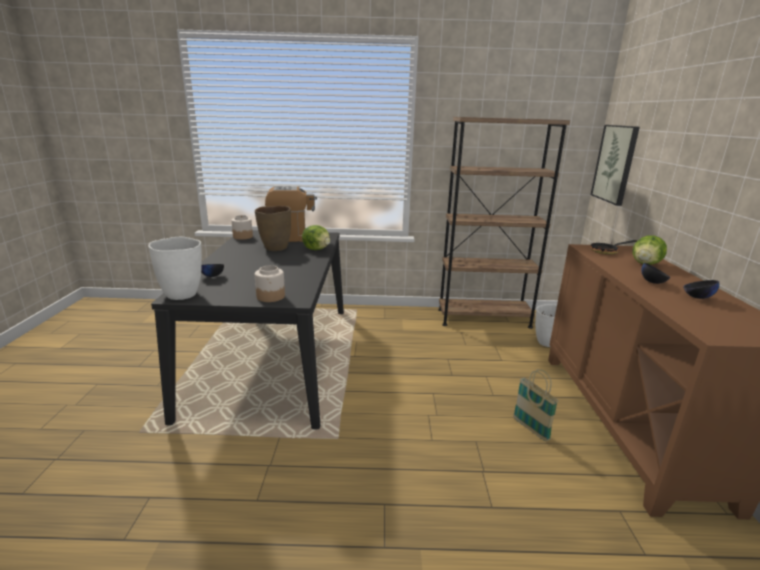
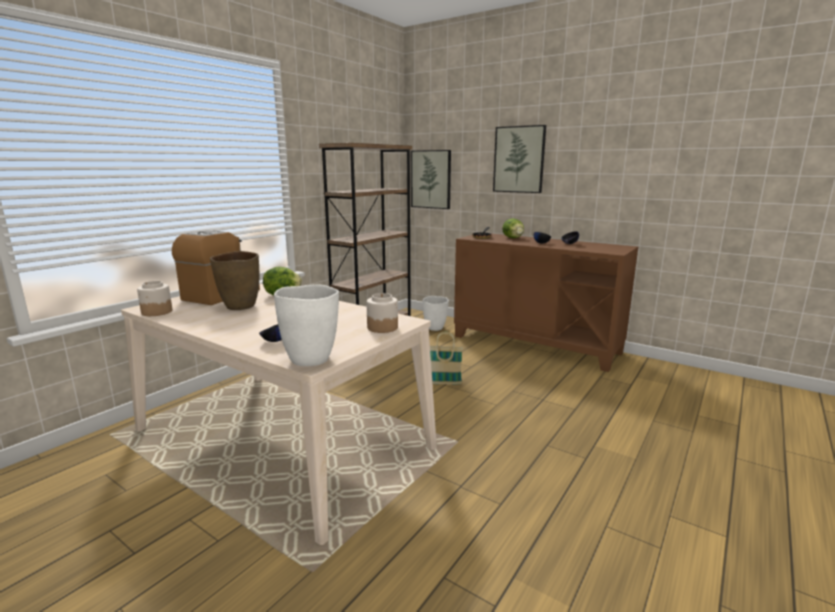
camera: 55 degrees left, 5 degrees down
(274, 356) = (281, 438): black dining table -> beige dining table
(530, 429) = (517, 370): basket -> basket (444, 383)
(703, 148) = (519, 159): none -> picture

